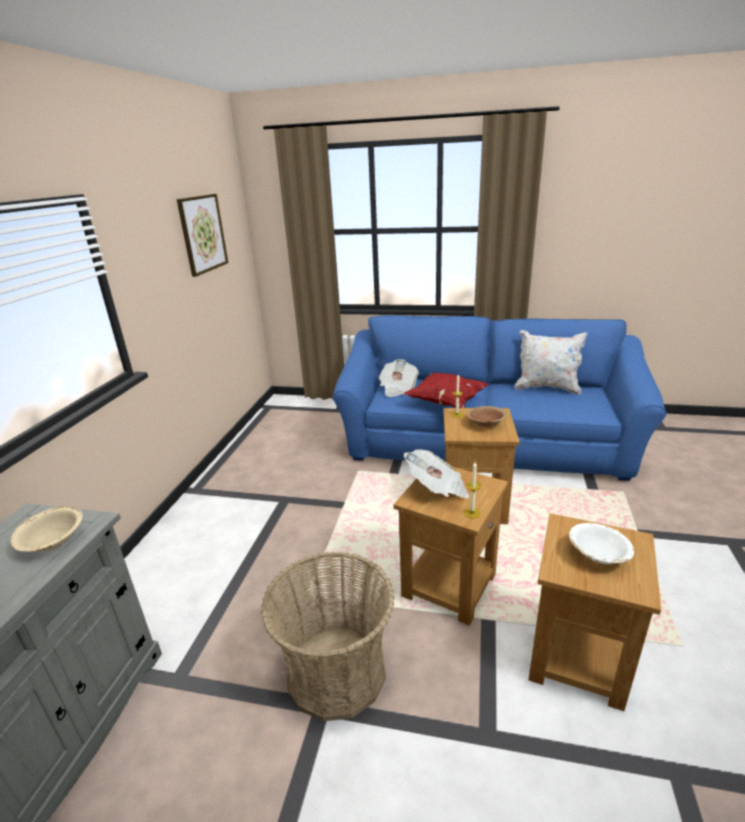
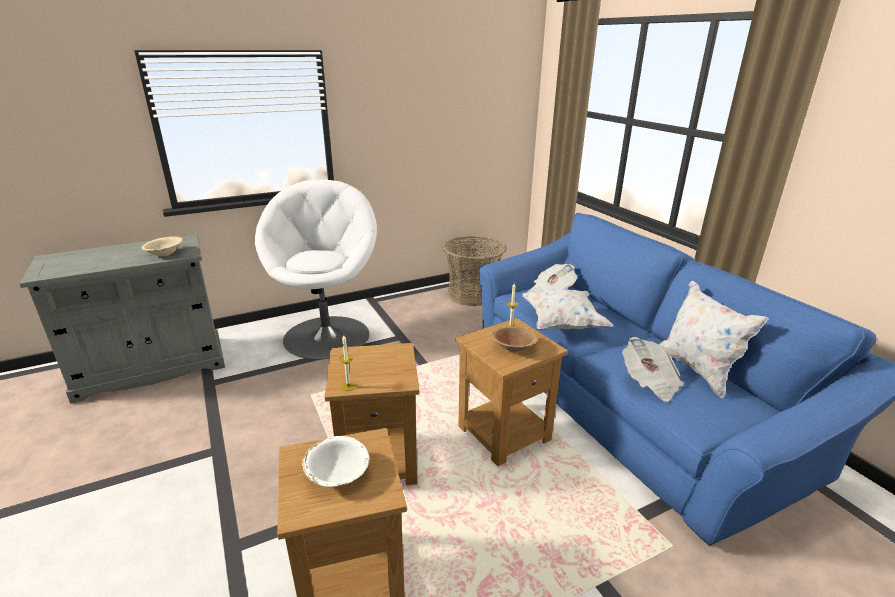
camera: 50 degrees right, 0 degrees up
(202, 234) = (459, 96): picture -> none
(215, 544) = (327, 335): none -> white armchair
(336, 672) = (250, 442): basket -> basket (472, 294)
(437, 488) = (370, 359): newspaper -> newspaper (649, 382)
(446, 402) = (562, 324): red pillow -> white pillow

